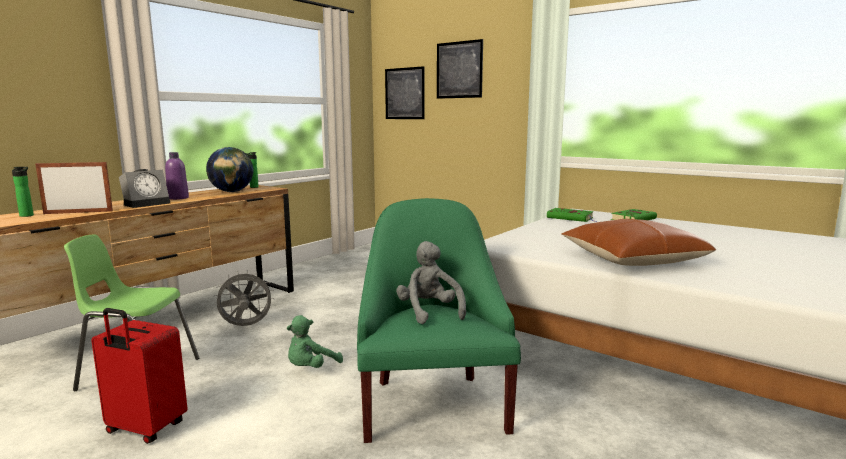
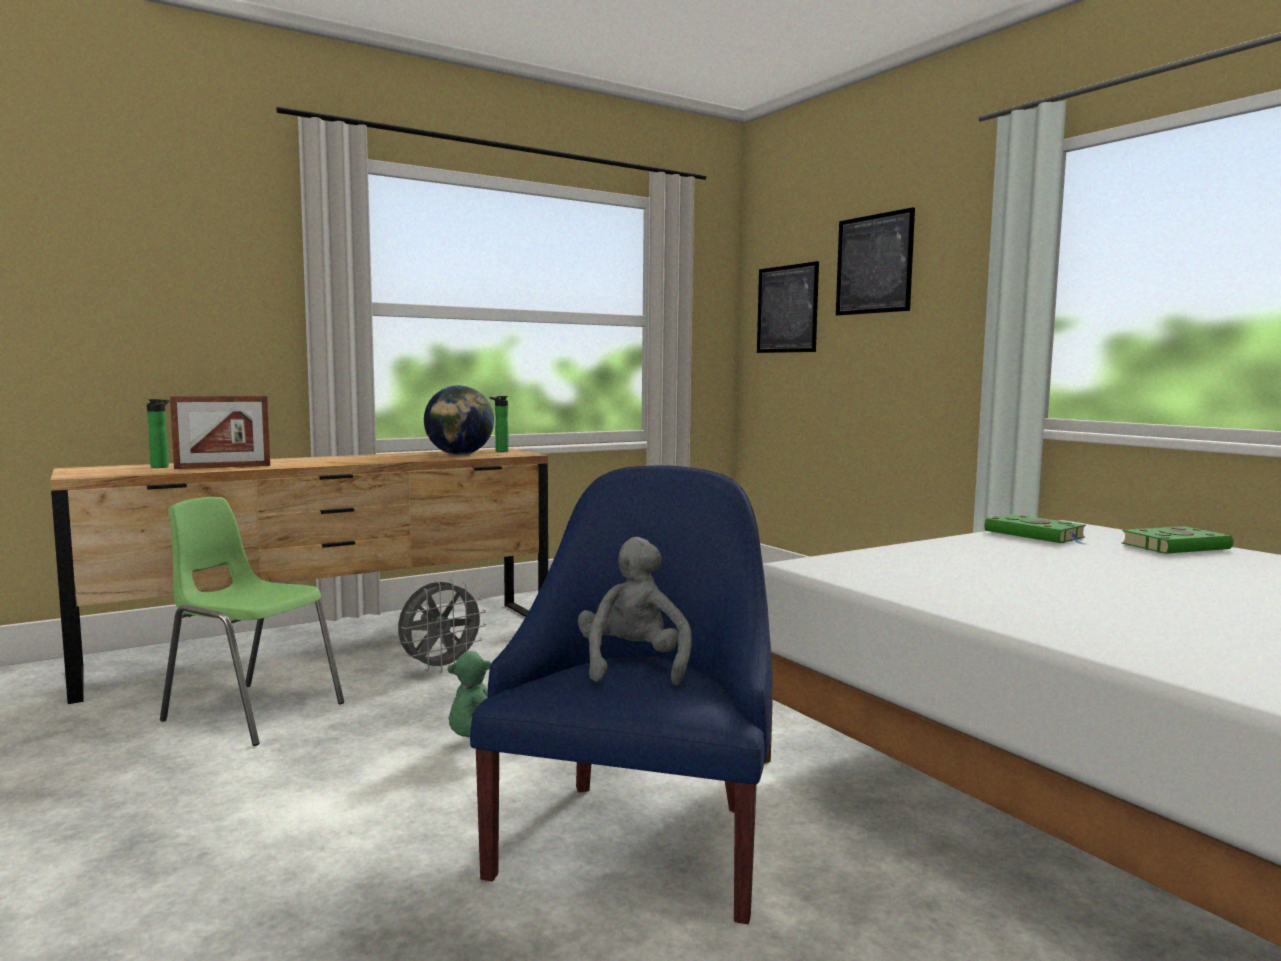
camera: 20 degrees right, 5 degrees down
(78, 212) = (223, 467): picture frame -> picture frame turned 150 degrees clockwise
(145, 429) = (202, 790): red suitcase -> none
(147, 203) = (323, 462): alarm clock -> none
(178, 198) = (374, 458): purple bottle -> none
(246, 327) = (440, 667): grey fan -> grey fan turned 135 degrees clockwise
(432, 404) = (638, 841): green armchair -> blue armchair
(632, 259) = (1077, 613): brown pillow -> none

